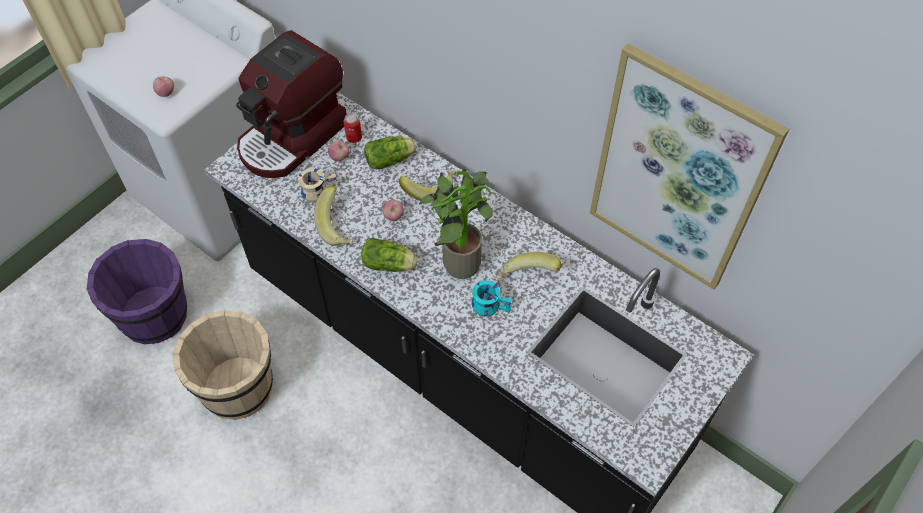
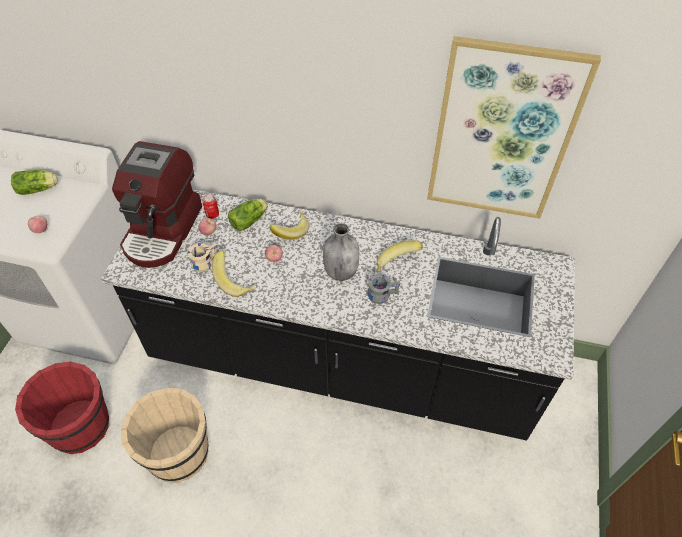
camera: 25 degrees left, 5 degrees down
(155, 315) = (81, 426): purple bucket -> red bucket
(390, 265) = (291, 293): lettuce -> lettuce (39, 189)
(459, 260) = (340, 271): potted plant -> grey bottle
(490, 304) = (382, 293): turquoise mug -> grey mug

